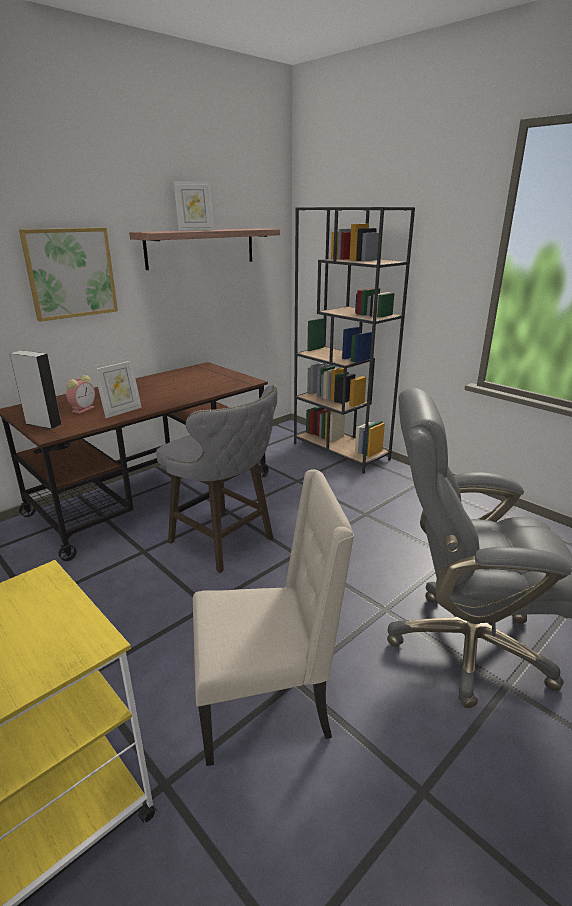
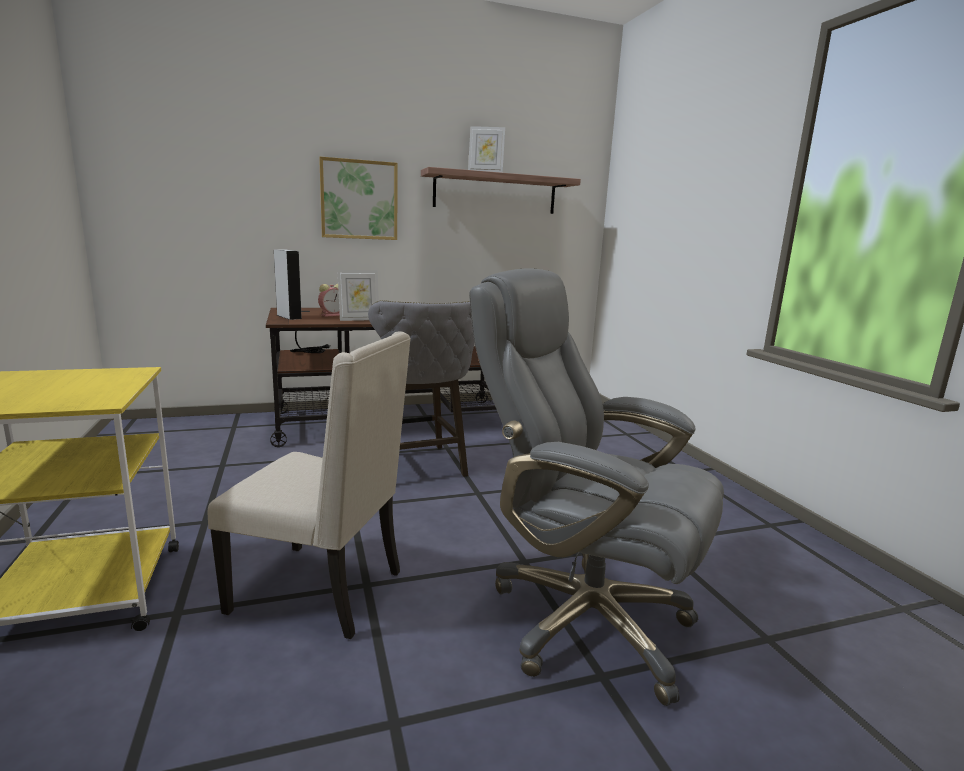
camera: 25 degrees right, 10 degrees down
(341, 451) = (617, 428): bookcase -> none

